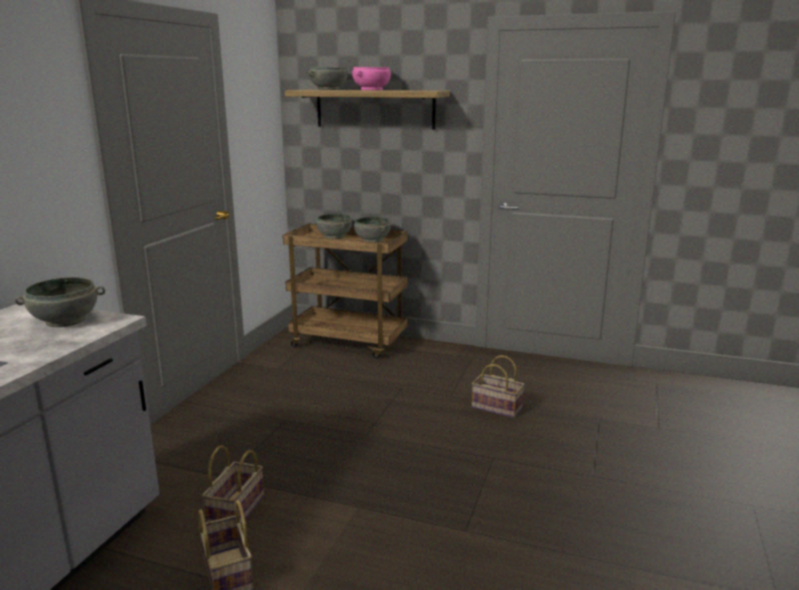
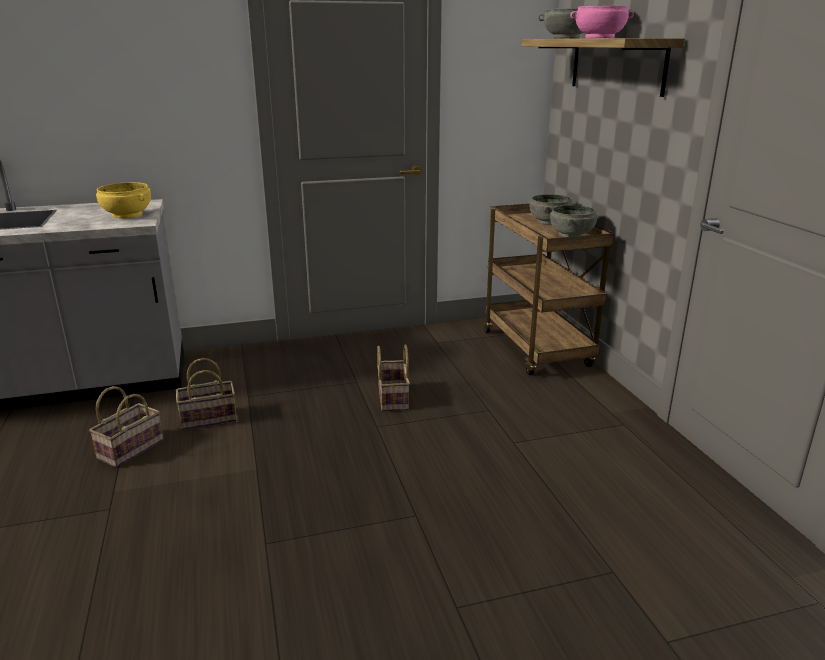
camera: 55 degrees right, 5 degrees up
(65, 320) = (128, 215): grey bowl -> yellow bowl
(495, 408) = (527, 480): basket -> basket (392, 398)

